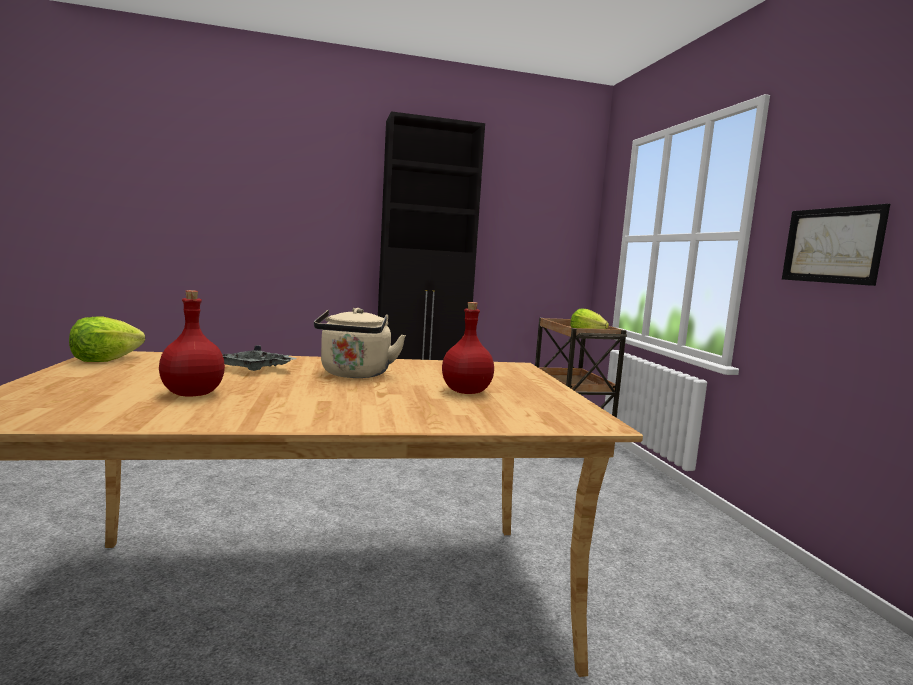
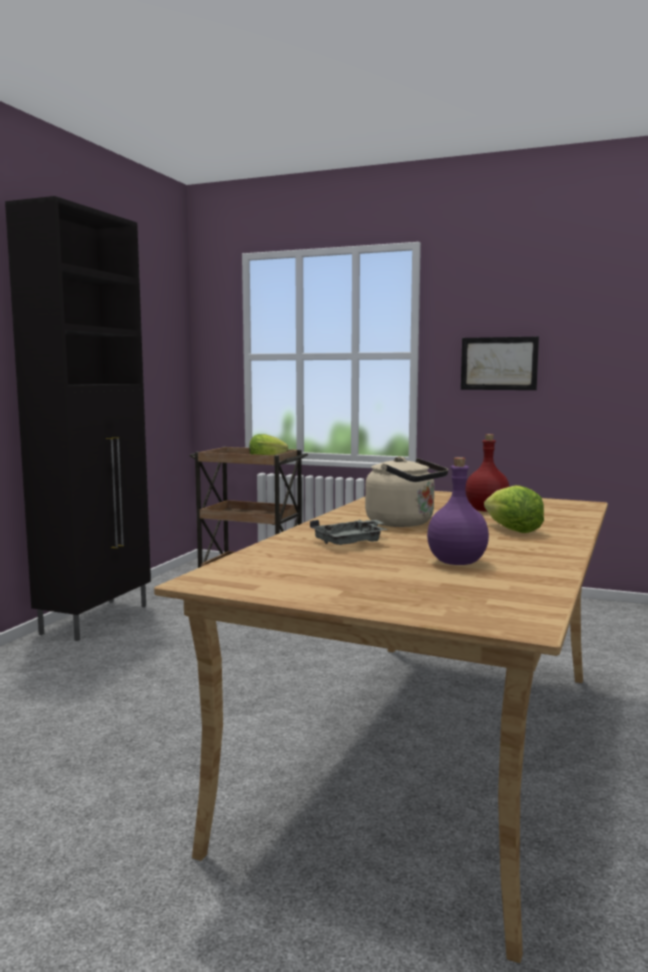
camera: 55 degrees left, 0 degrees up
(105, 360) = (244, 582): lettuce -> lettuce (512, 530)
(193, 394) = (455, 562): red bottle -> purple bottle

